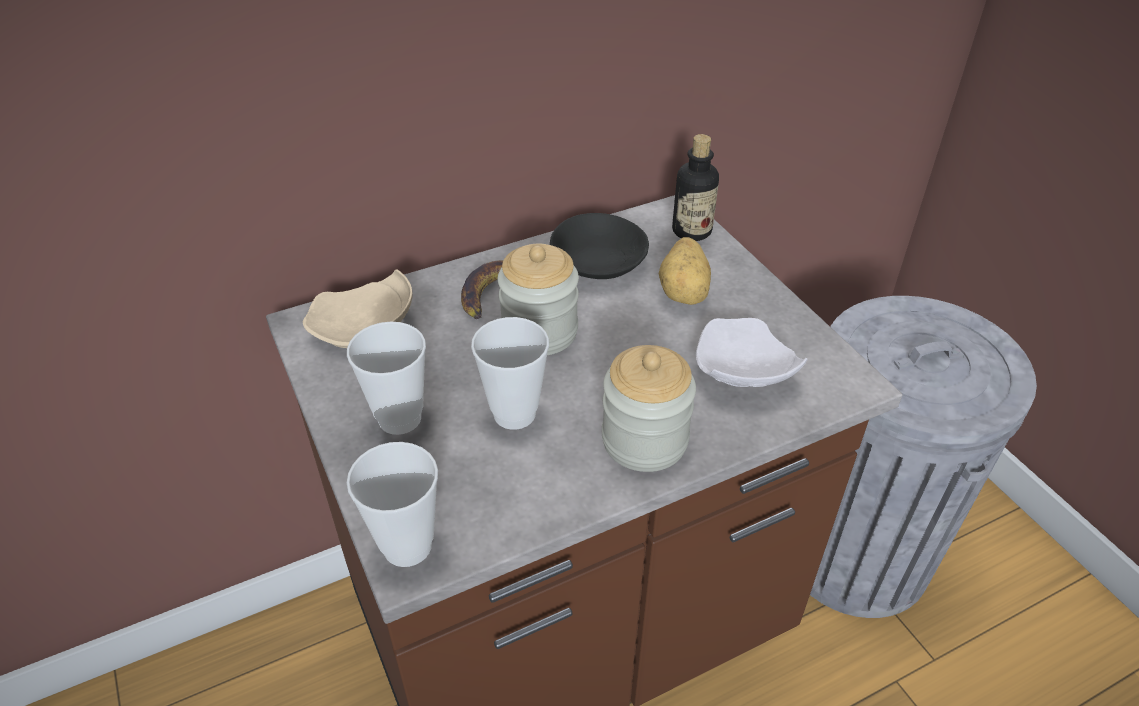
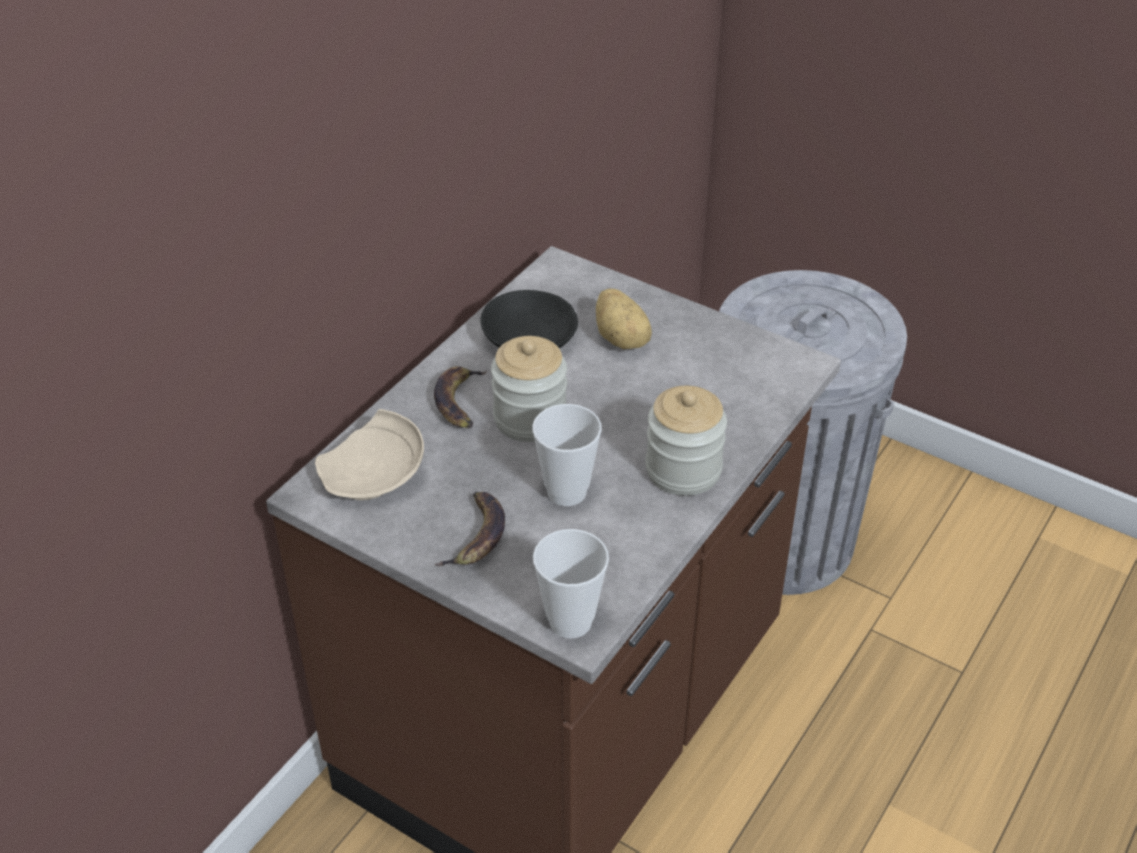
camera: 30 degrees left, 0 degrees up
(399, 418) = (476, 534): cup -> banana
(691, 231) = (586, 281): bottle -> none
(740, 372) = (715, 388): white plate -> none

